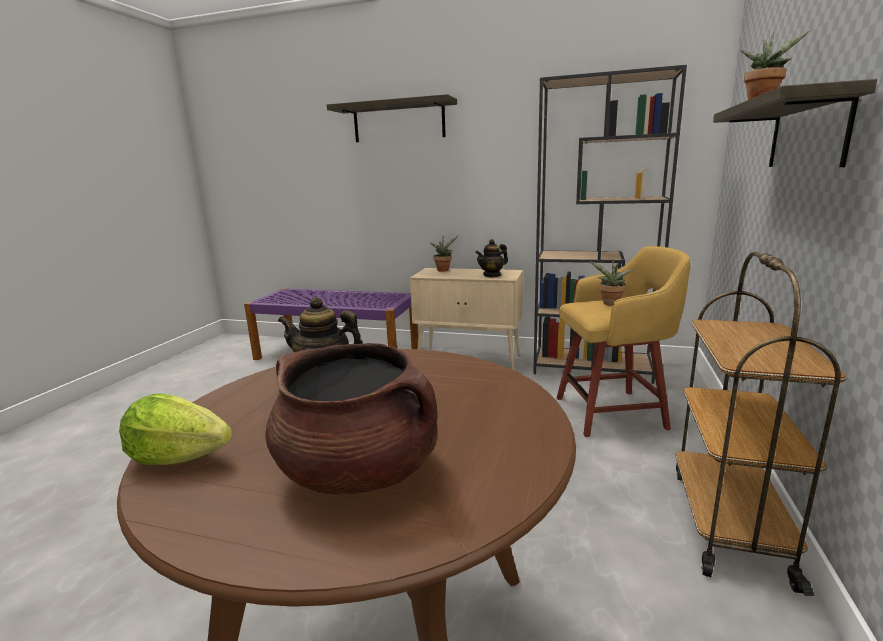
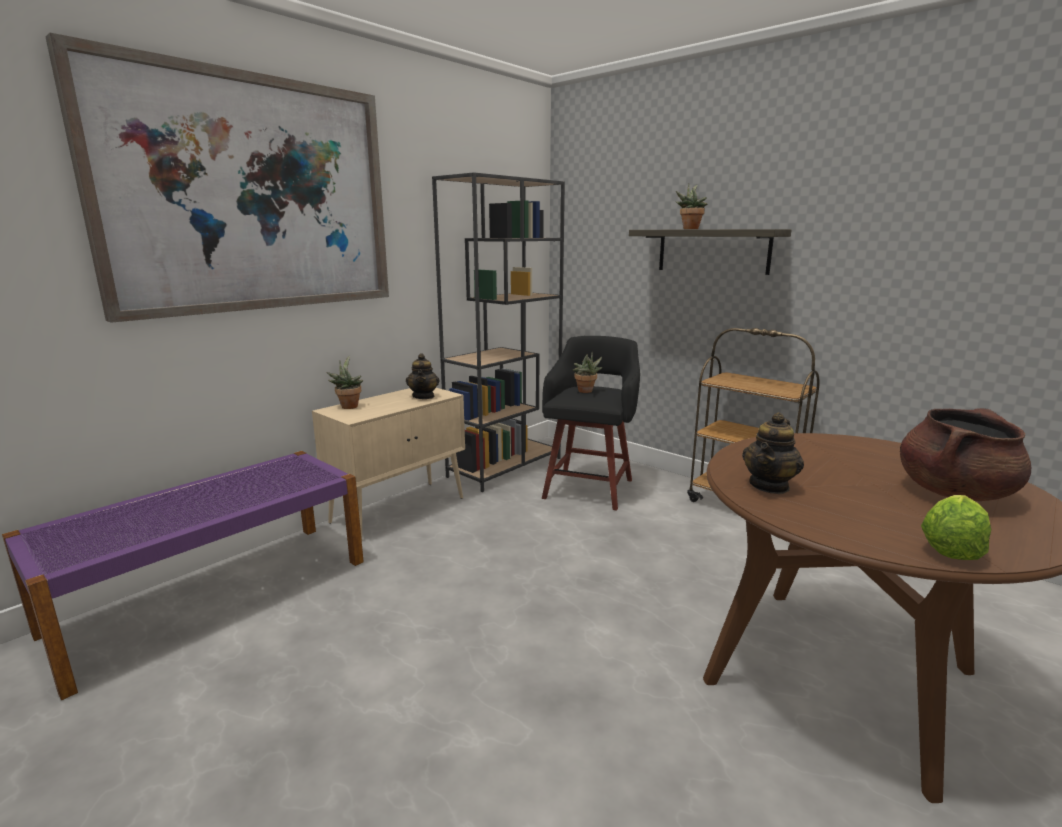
camera: 65 degrees left, 0 degrees up
(398, 121) = (251, 196): shelf -> picture
(613, 413) = (590, 487): yellow stool -> black stool

